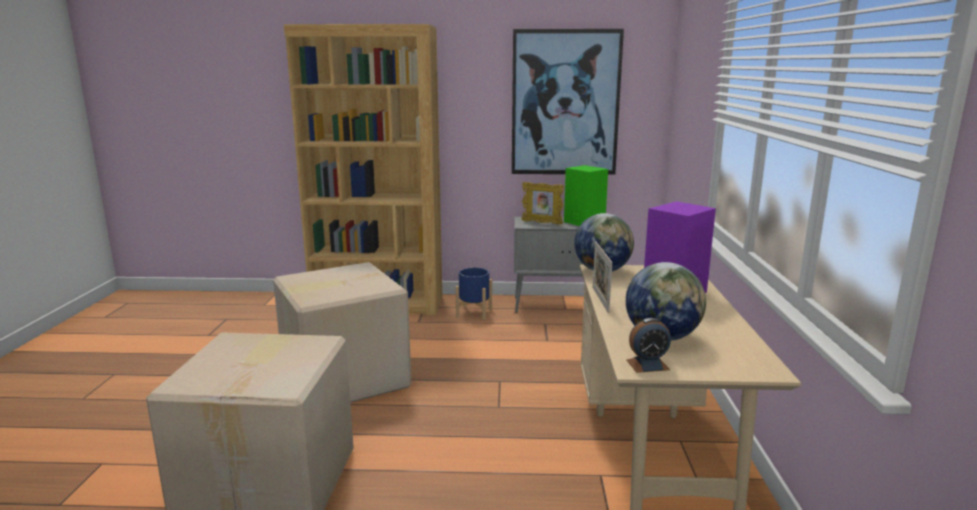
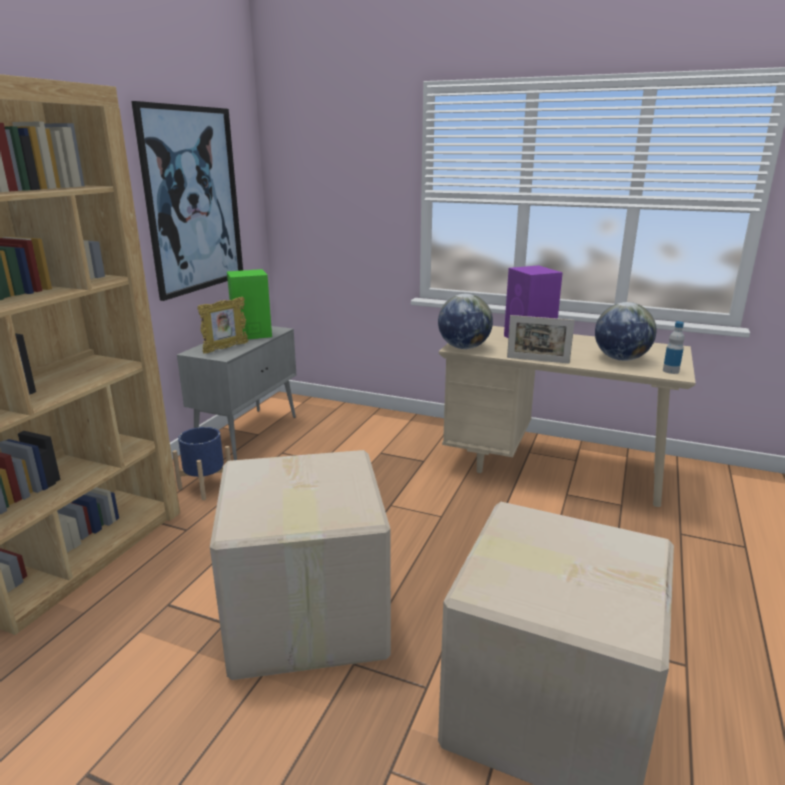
camera: 70 degrees left, 5 degrees up
(647, 365) = (670, 371): alarm clock -> bottle

